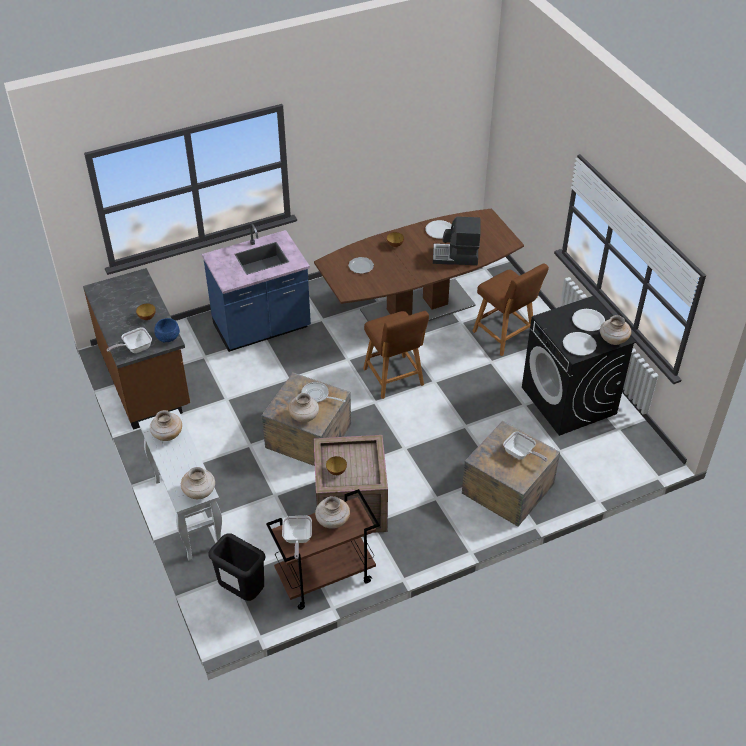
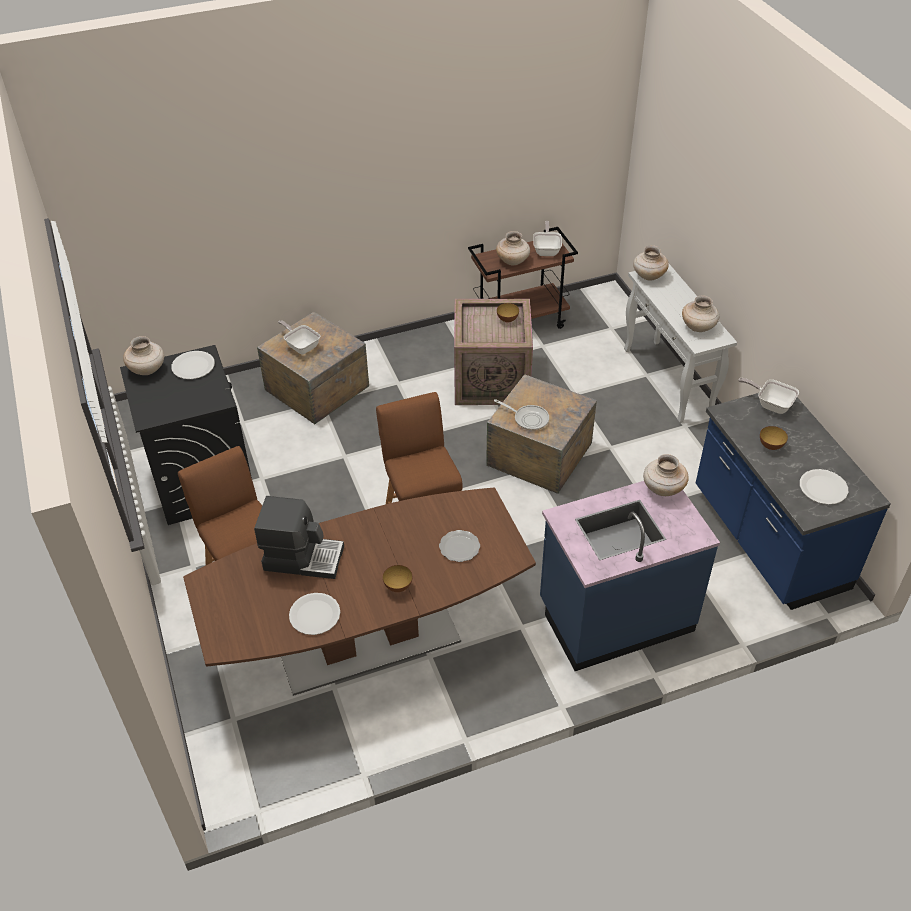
camera: 175 degrees left, 0 degrees up
(135, 348) = (770, 404): frying pan -> frying pan turned 120 degrees counterclockwise
(146, 379) = (768, 540): brown counter -> blue counter
(168, 337) = (731, 417): blue bowl -> none
(241, 591) = (600, 316): black trash can -> none
(304, 417) = (544, 395): beige vase -> beige vase (663, 489)
(588, 321) = (164, 395): white plate -> white plate (823, 488)

